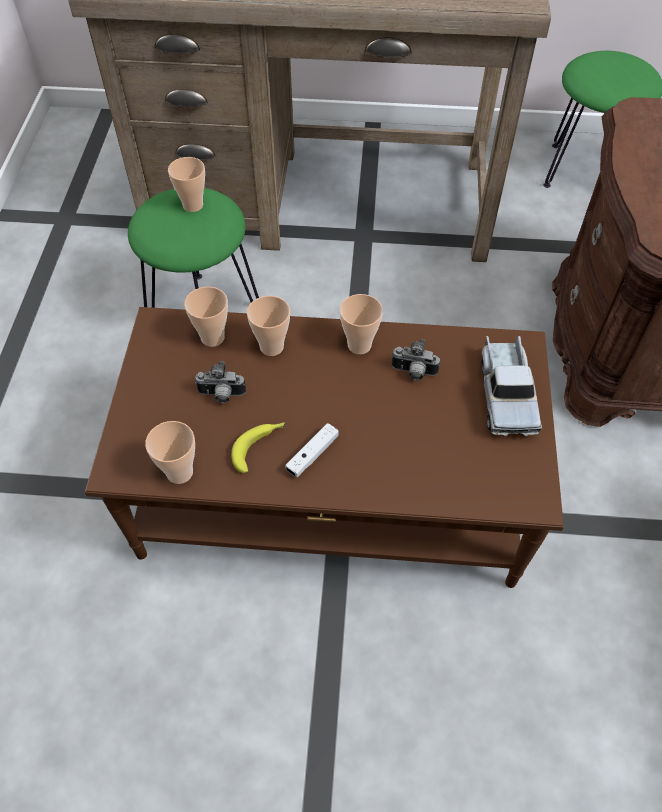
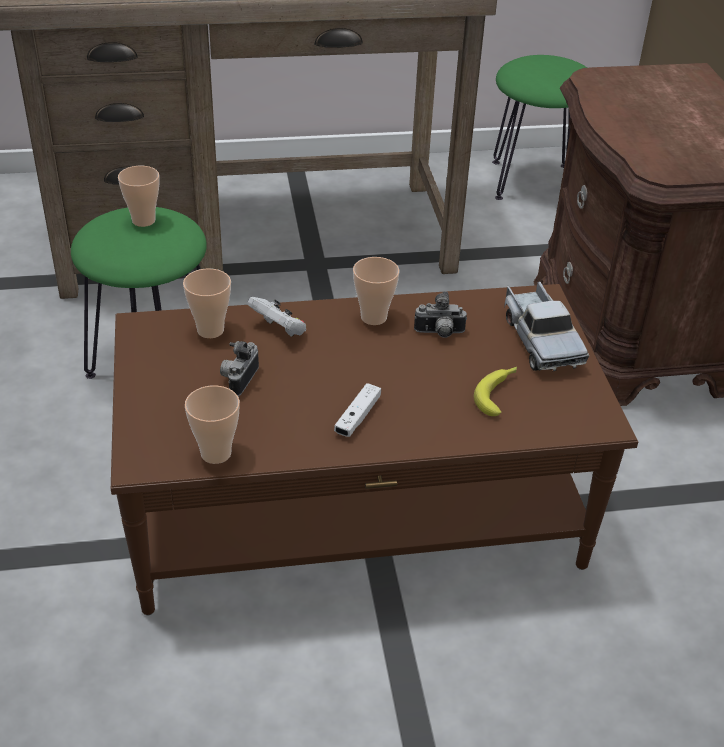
camera: 15 degrees left, 15 degrees down
(221, 395) = (238, 379): camera -> camera turned 120 degrees clockwise
(259, 447) = (297, 418): banana -> banana (498, 394)
(271, 347) = (279, 330): cup -> white game controller

